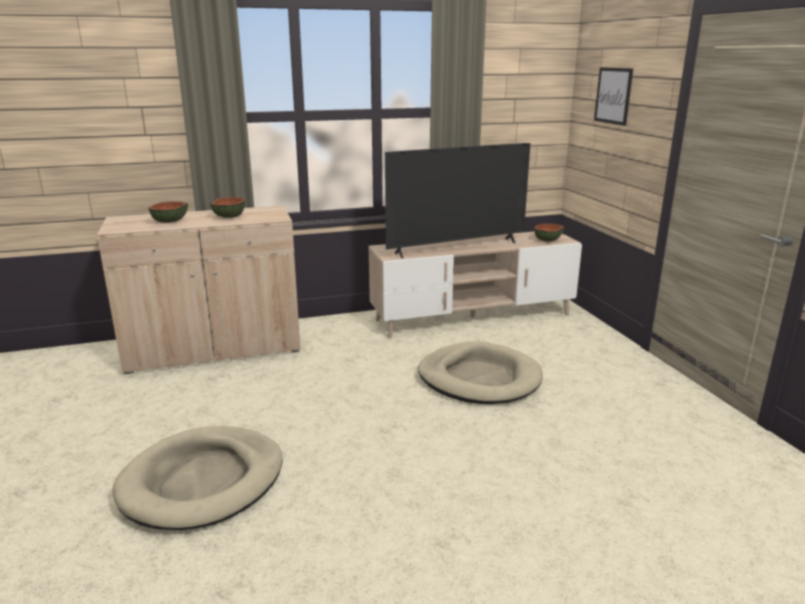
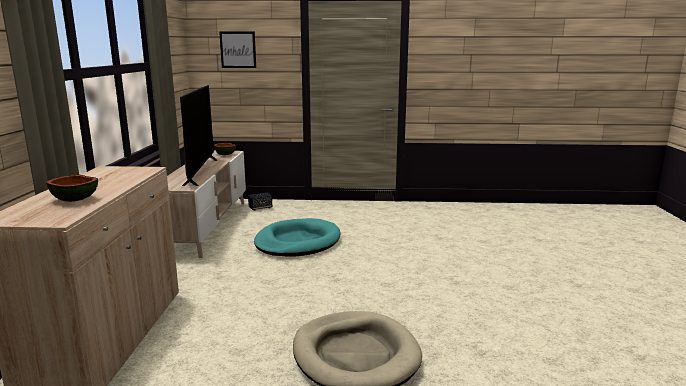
camera: 70 degrees left, 5 degrees down
(229, 216) = (105, 181): bowl -> none
(479, 378) = (297, 242): beige dog bed -> turquoise dog bed
(566, 328) = (260, 208): none -> speaker

